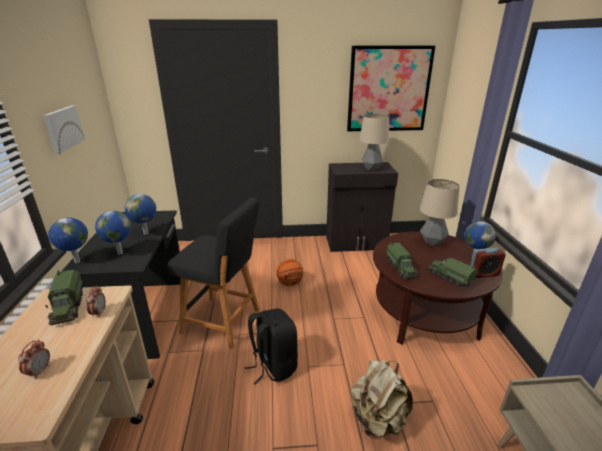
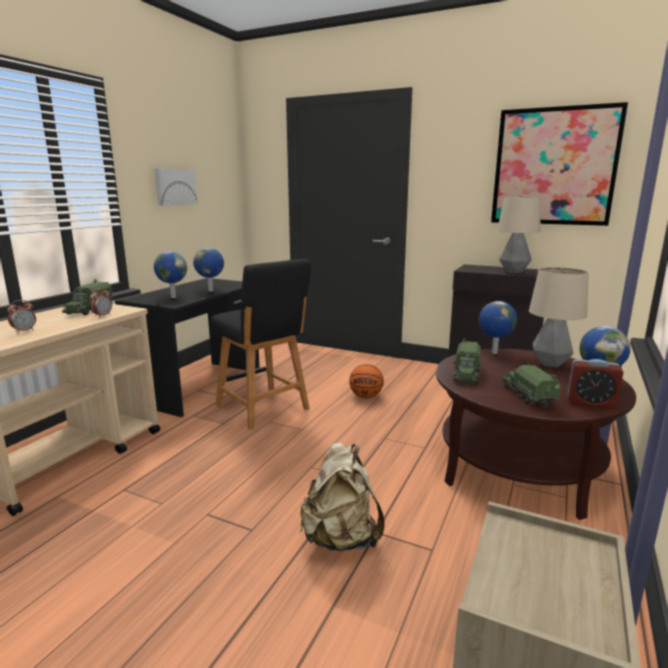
camera: 30 degrees right, 10 degrees down
(76, 262) = (136, 296): globe -> globe (493, 353)
(273, 365) = (275, 454): black backpack -> none

